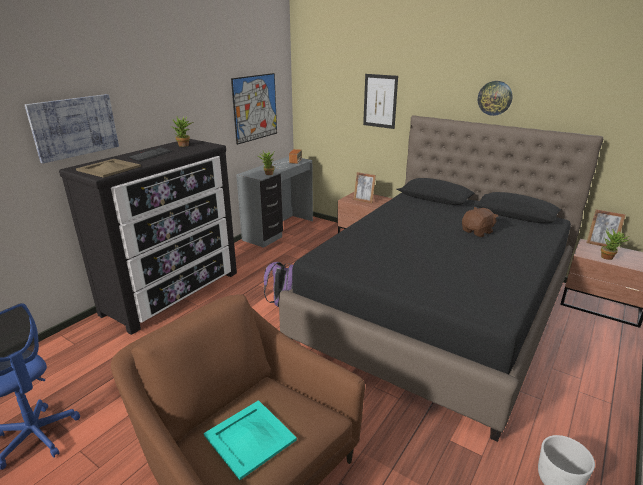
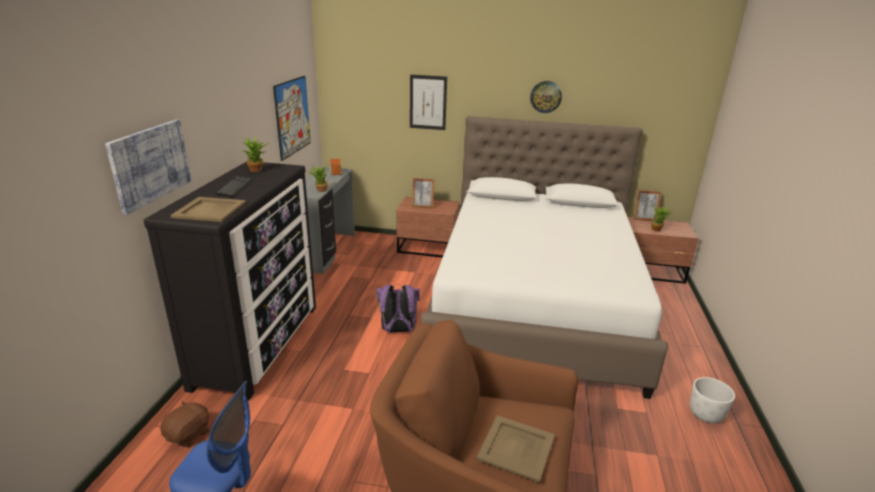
camera: 25 degrees left, 0 degrees up
(251, 437) = (517, 447): turquoise tray -> beige tray
(436, 311) = (535, 304): black bed -> white bed
(477, 232) = (565, 223): brown plush toy -> brown plush toy (189, 435)

